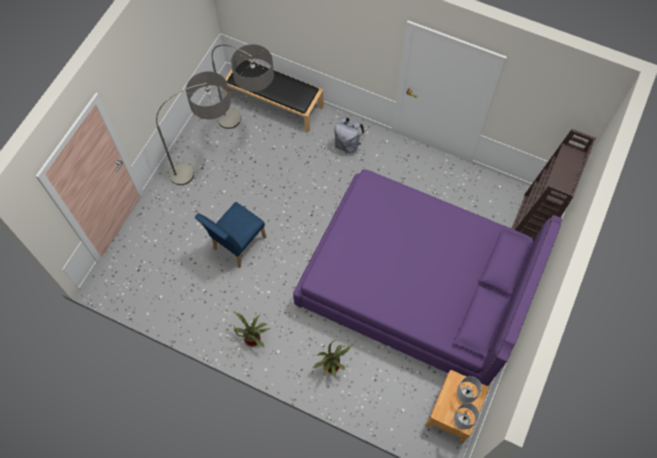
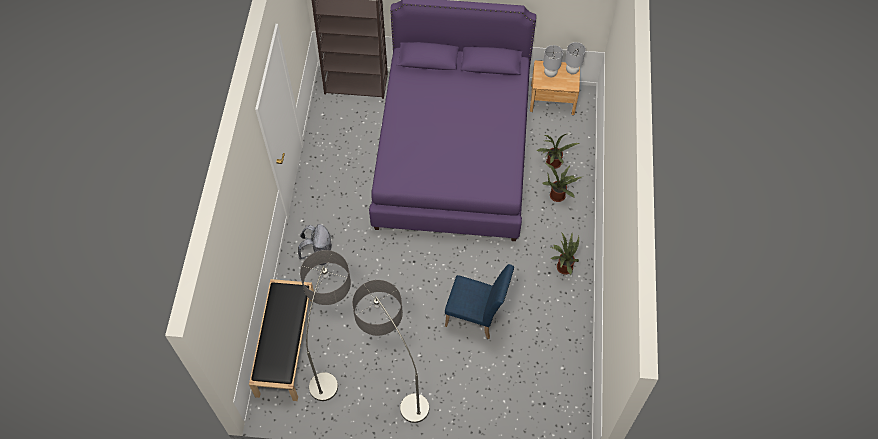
camera: 110 degrees left, 5 degrees down
(369, 377) = (553, 164): none -> potted plant

